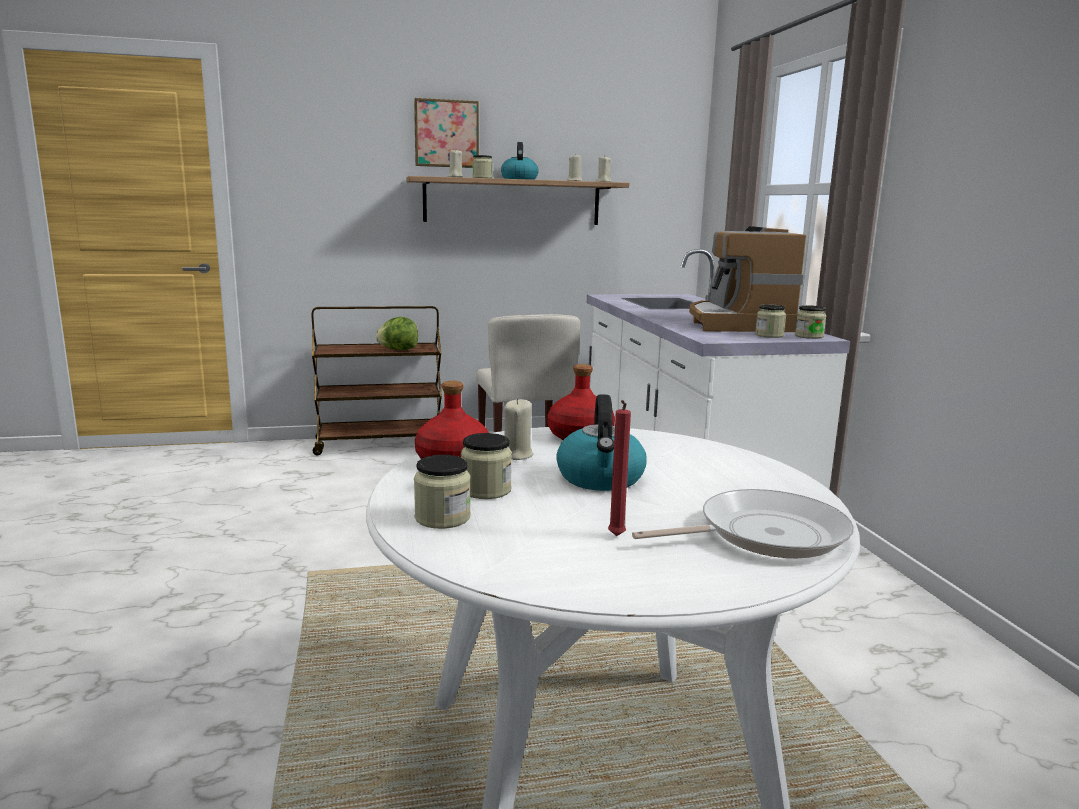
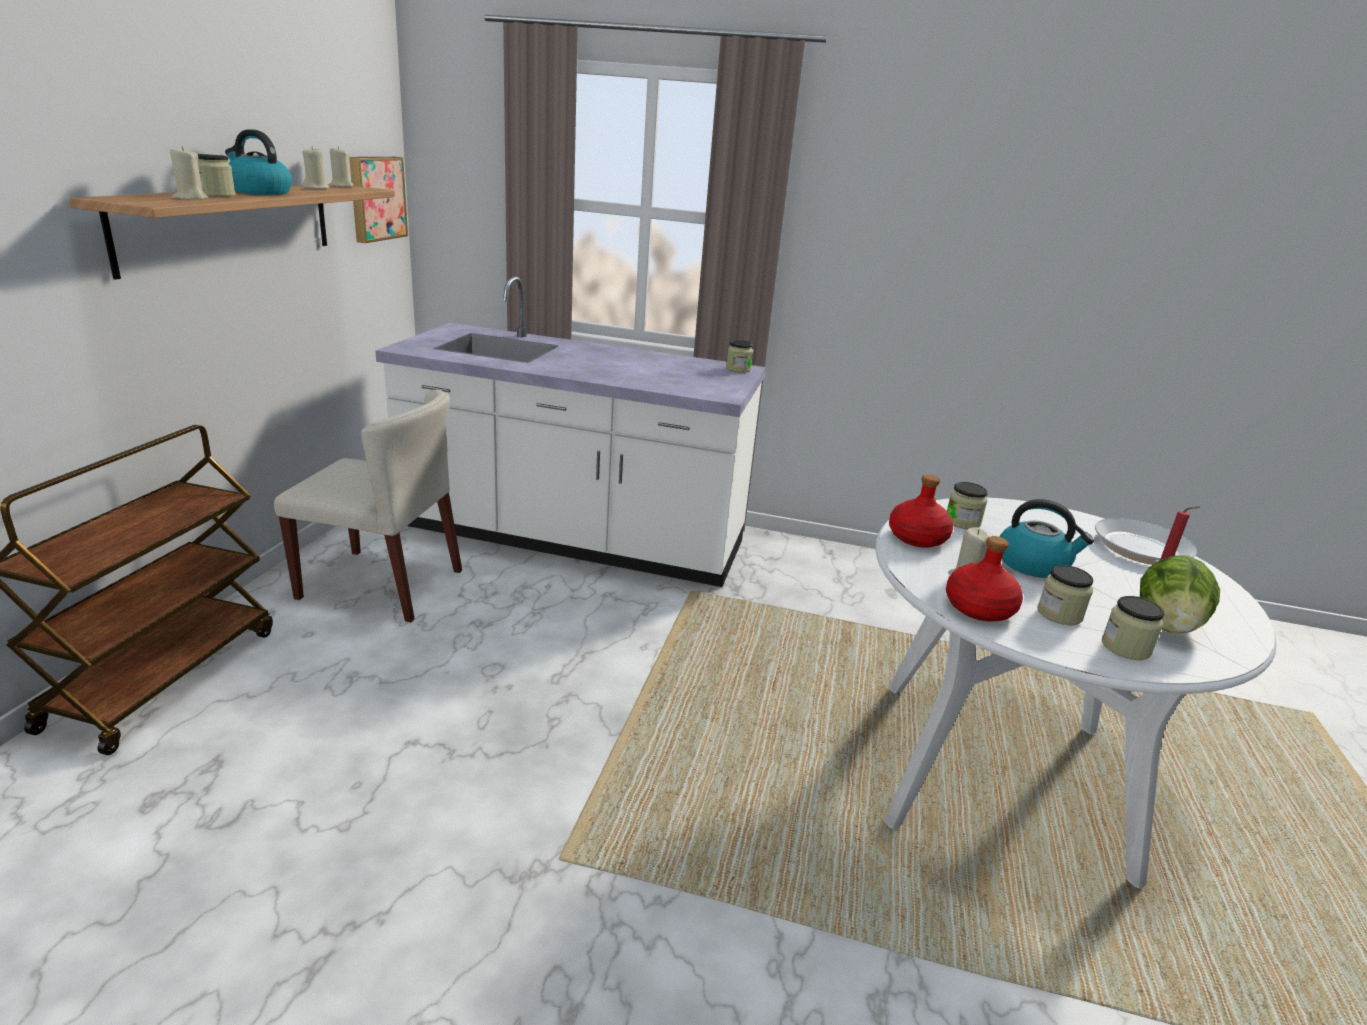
camera: 65 degrees left, 10 degrees up
(398, 350) = (180, 515): lettuce -> lettuce (1167, 625)
(446, 134) = (118, 109): picture -> picture (376, 198)
(737, 324) = (656, 366): coffee machine -> none
(769, 335) = (723, 377): jar -> jar (962, 522)

